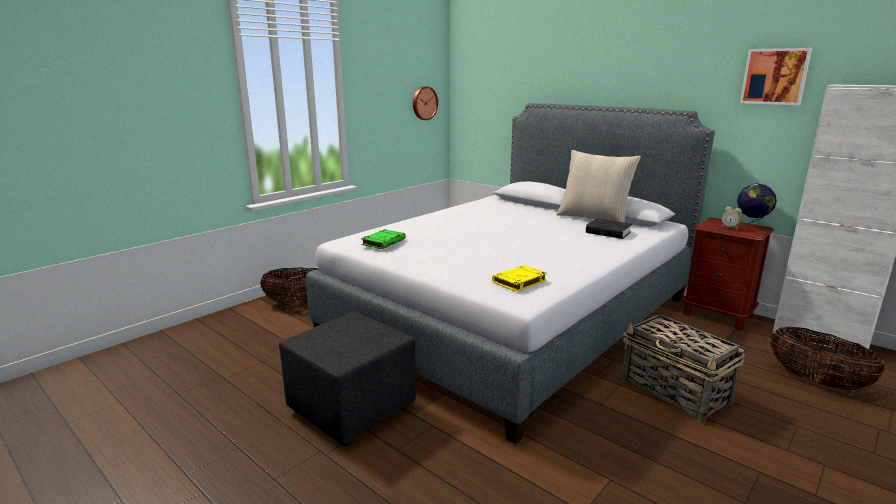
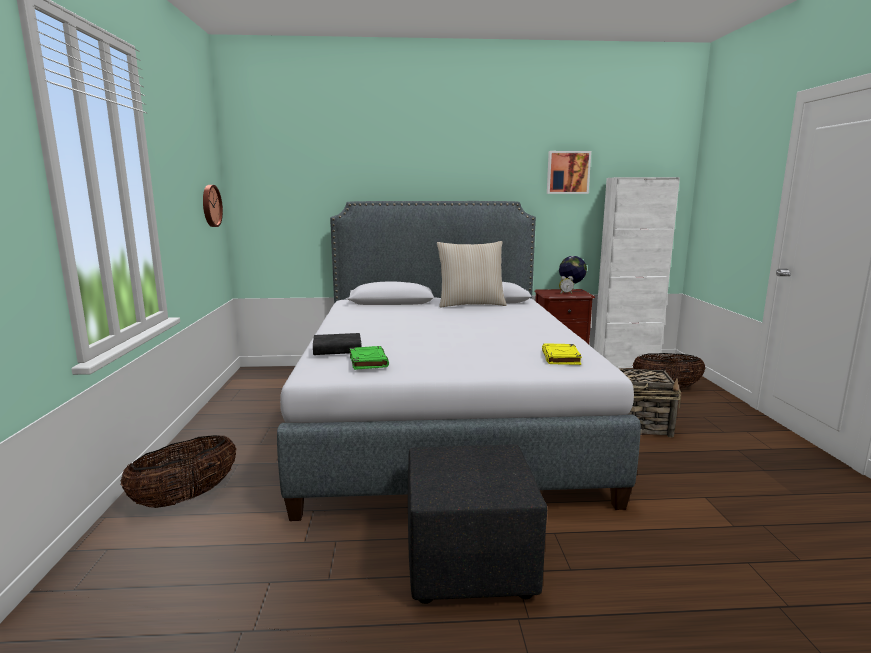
camera: 45 degrees left, 5 degrees down
(608, 232) = (508, 311): black book -> black book (337, 349)

